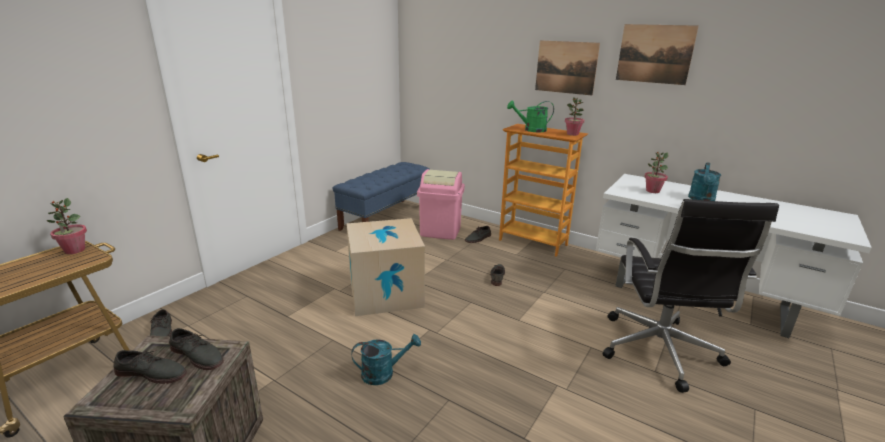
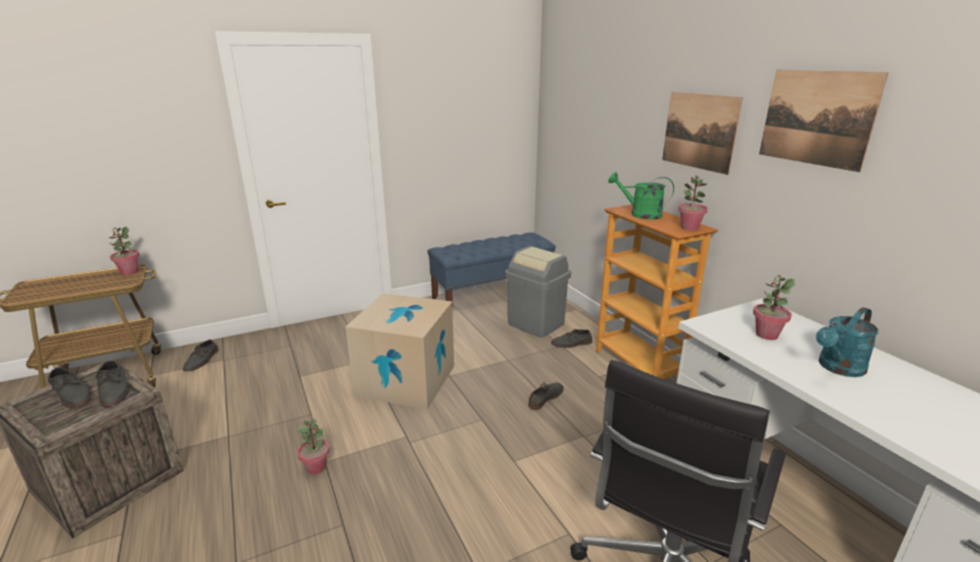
camera: 30 degrees right, 0 degrees up
(384, 373) = (316, 467): turquoise watering can -> potted plant
(440, 231) = (536, 324): pink trash can -> grey trash can

